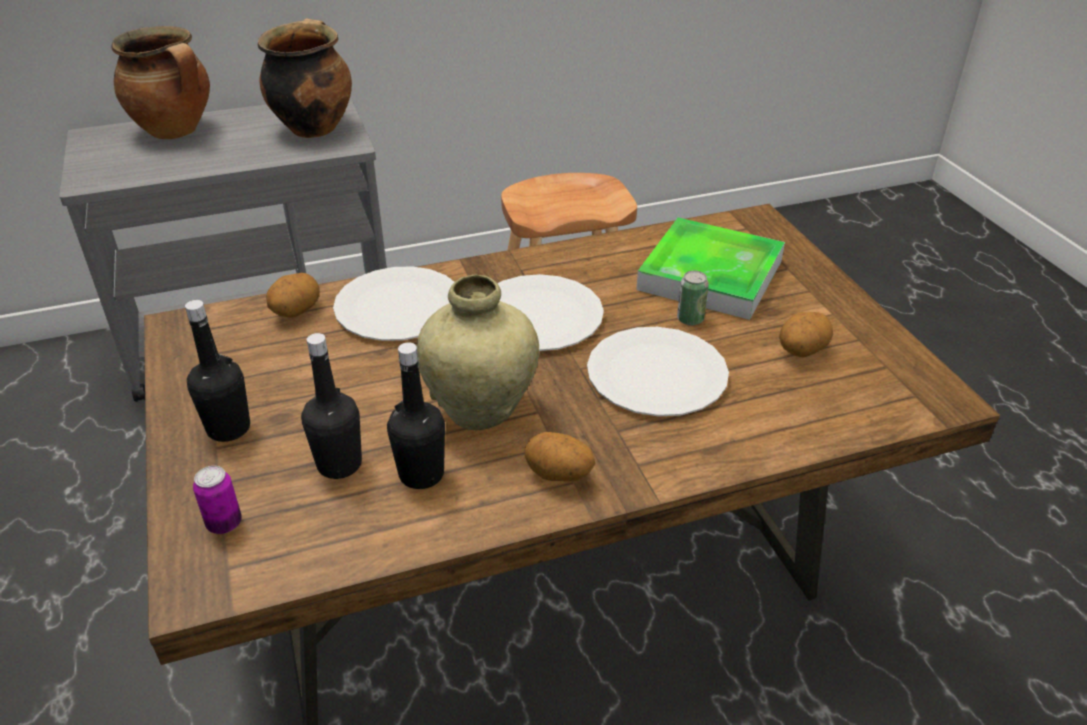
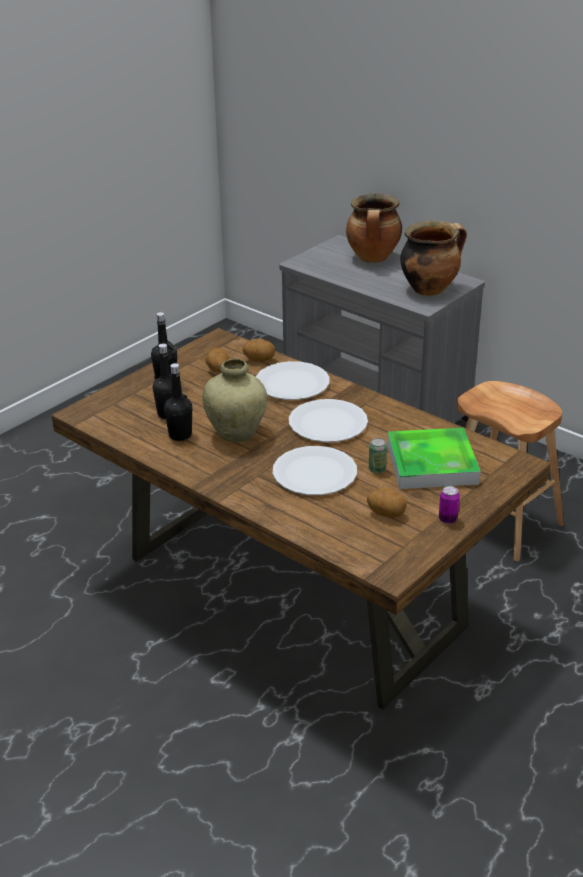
camera: 60 degrees right, 5 degrees down
(224, 523) = (114, 404): can -> can (448, 519)
(558, 475) = (210, 469): potato -> potato (217, 370)

